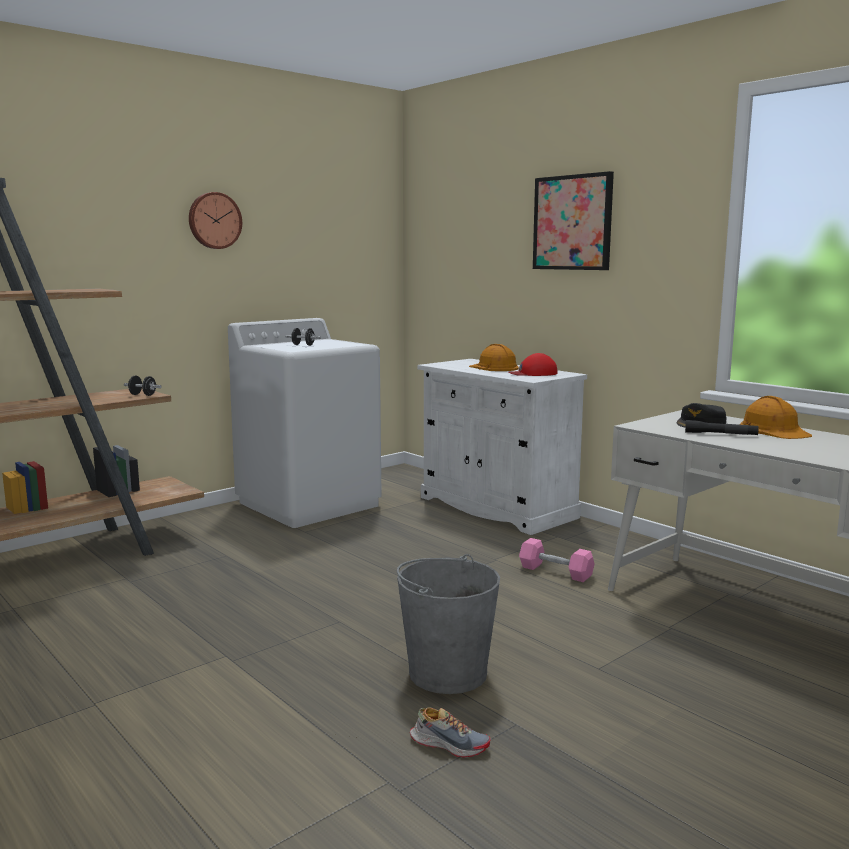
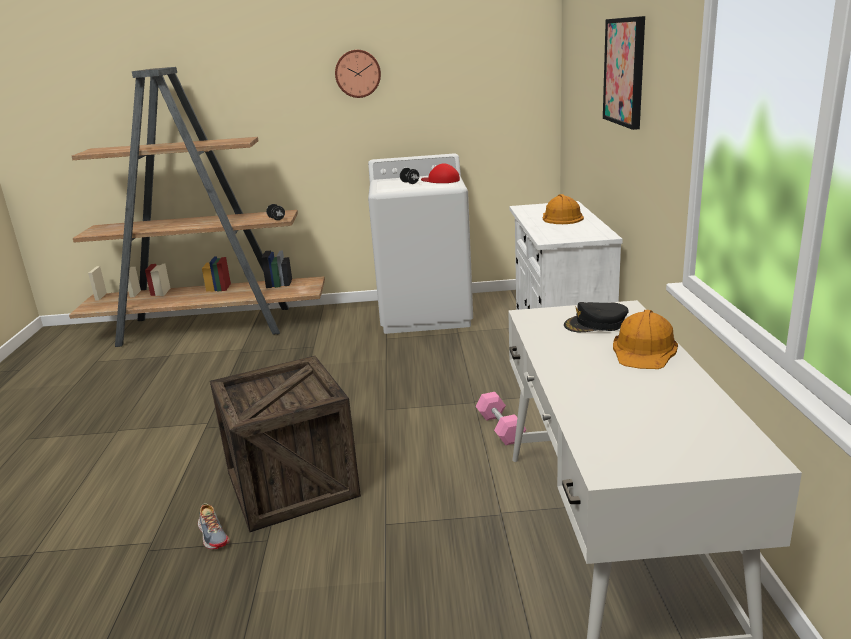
camera: 40 degrees right, 10 degrees up
(447, 672) = (292, 484): grey bucket -> crate
(533, 373) = (572, 231): red cap -> red cap (440, 180)
(720, 434) = (572, 343): black flashlight -> none

